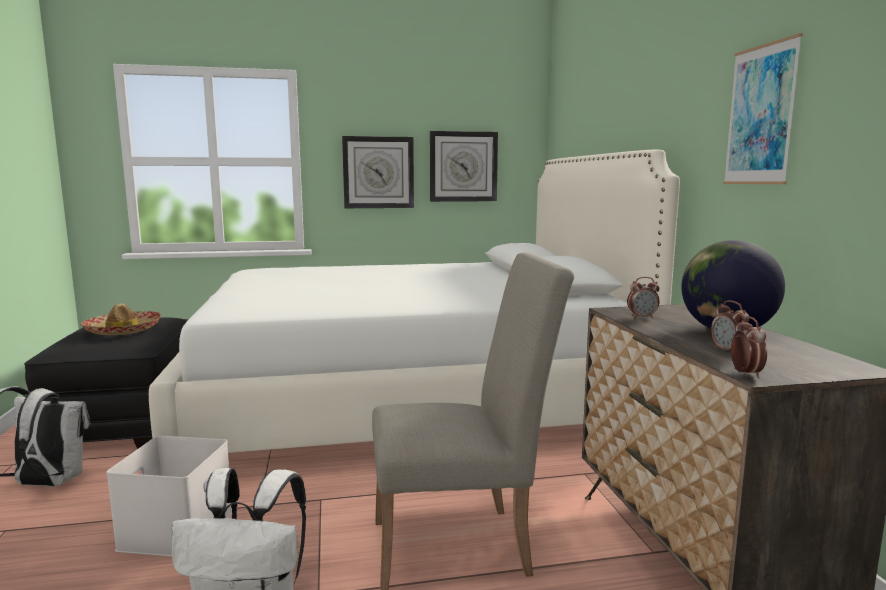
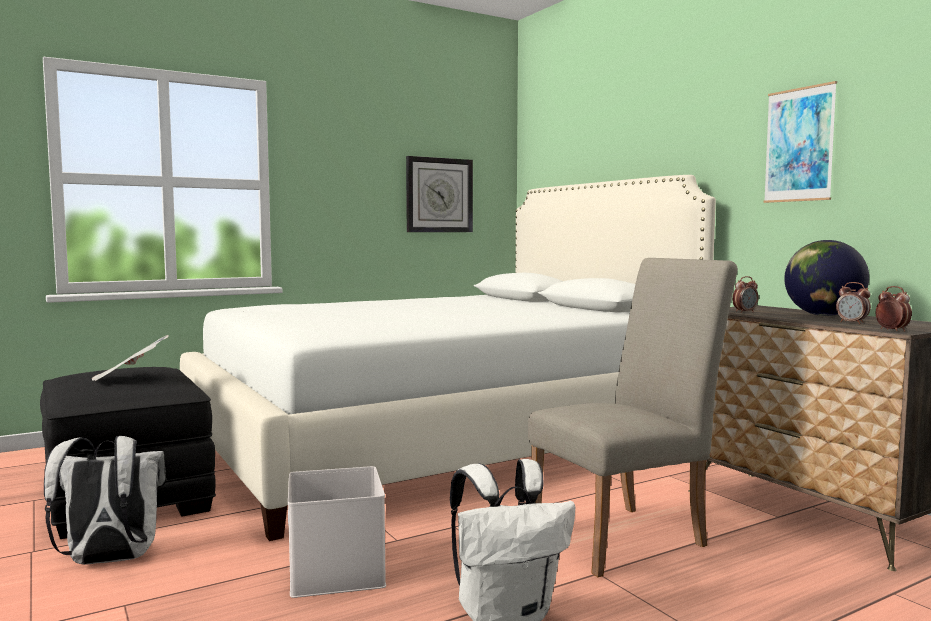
camera: 20 degrees left, 5 degrees down
(123, 330) = (129, 379): hat -> newspaper
(378, 172) = (353, 199): wall clock -> none

